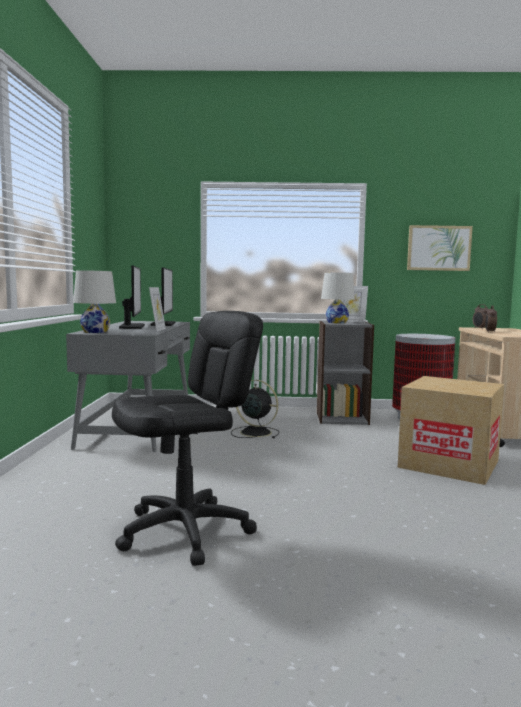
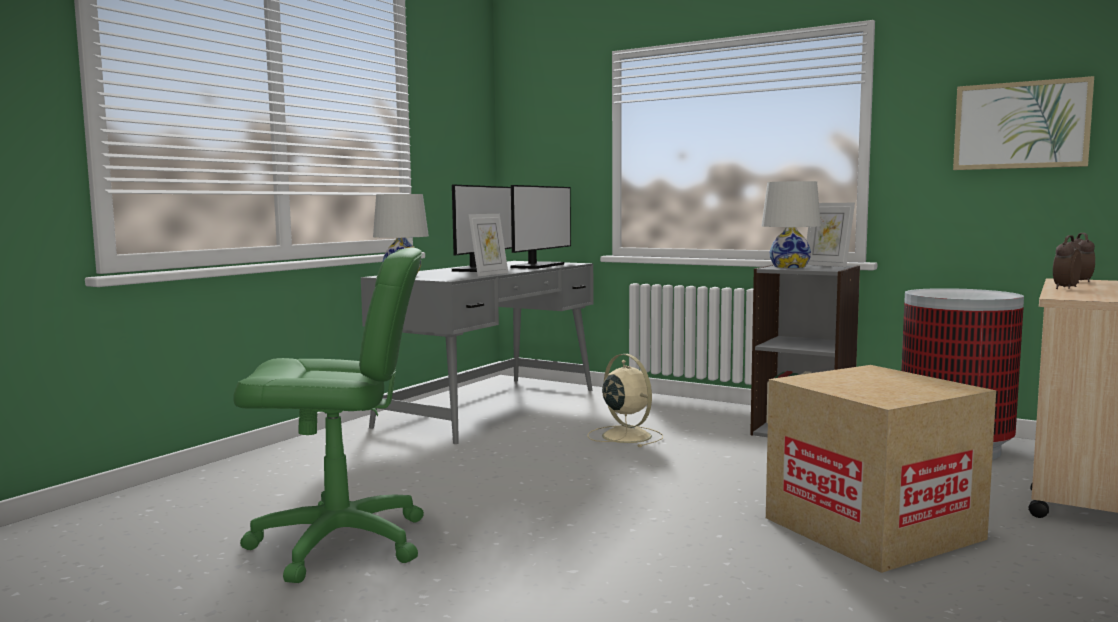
camera: 30 degrees right, 0 degrees up
(185, 531) = (340, 543): black office chair -> green office chair
(254, 432) = (625, 435): black fan -> beige fan

